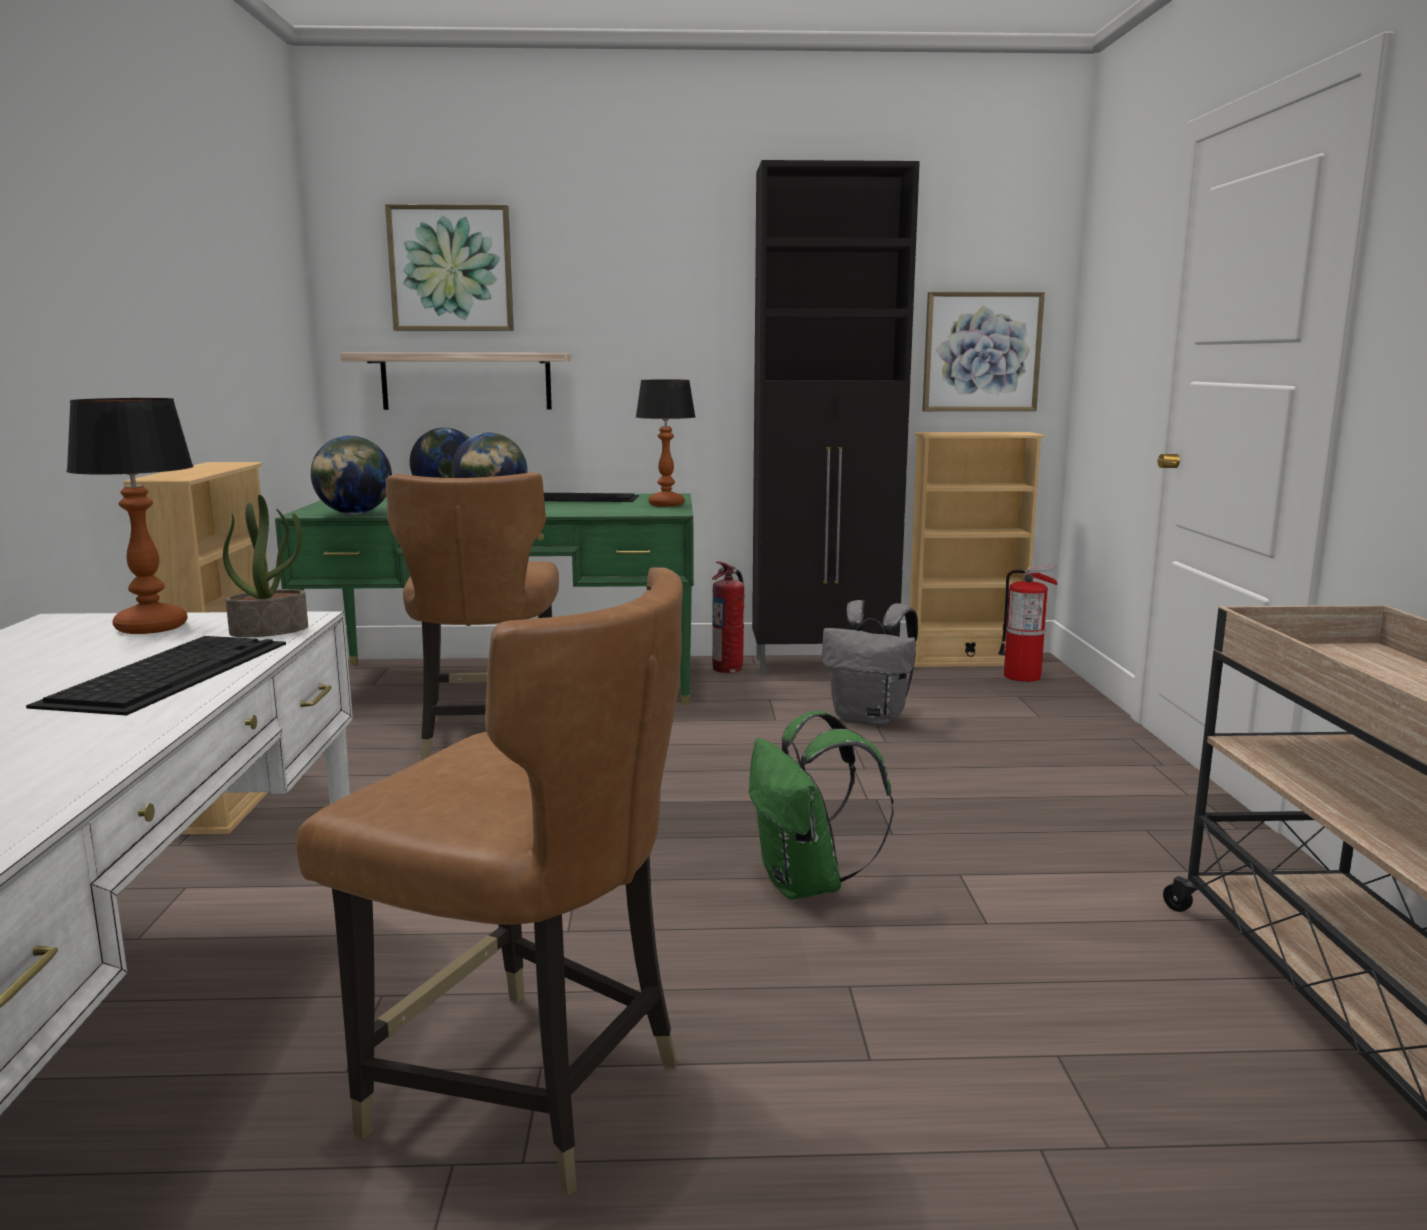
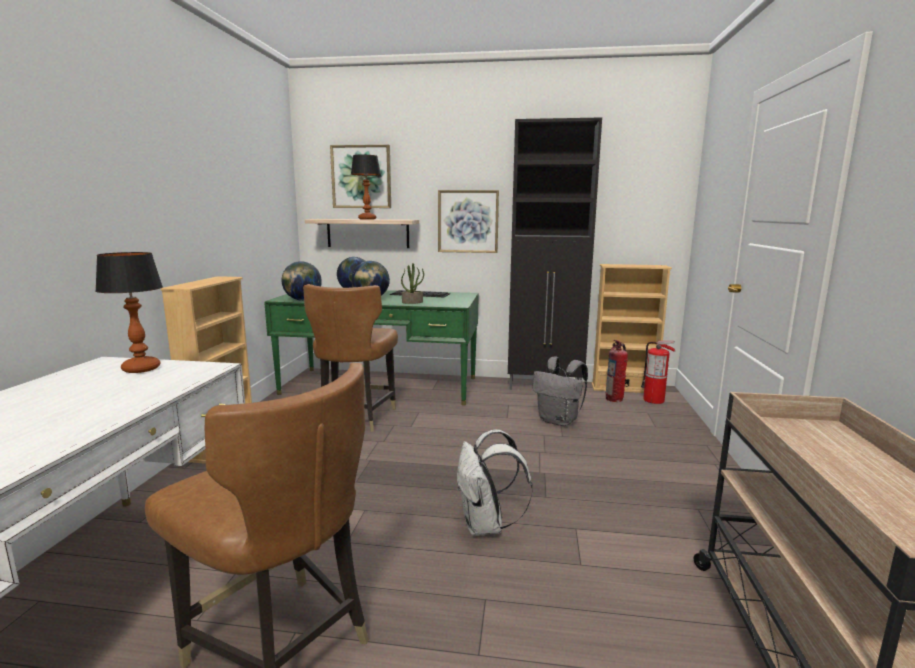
camera: 10 degrees right, 0 degrees up
(170, 672) = (120, 400): keyboard -> none
(270, 630) = (194, 374): potted plant -> potted plant (412, 302)
(665, 504) = (459, 299): table lamp -> table lamp (367, 219)
(728, 668) = (494, 385): fire extinguisher -> fire extinguisher (614, 399)
(807, 885) = (486, 526): green backpack -> white backpack
(981, 352) = (639, 221): picture -> picture (468, 221)

